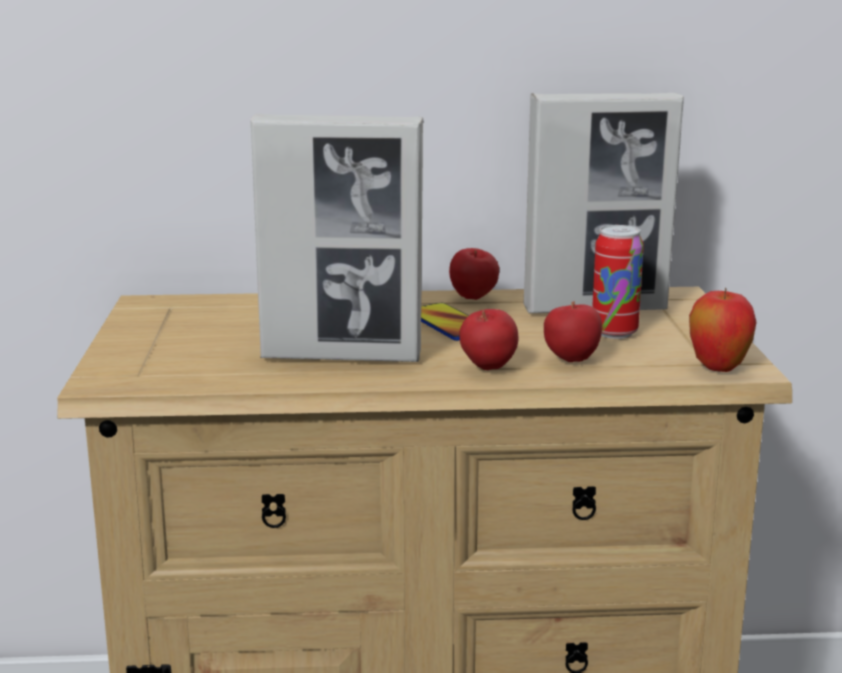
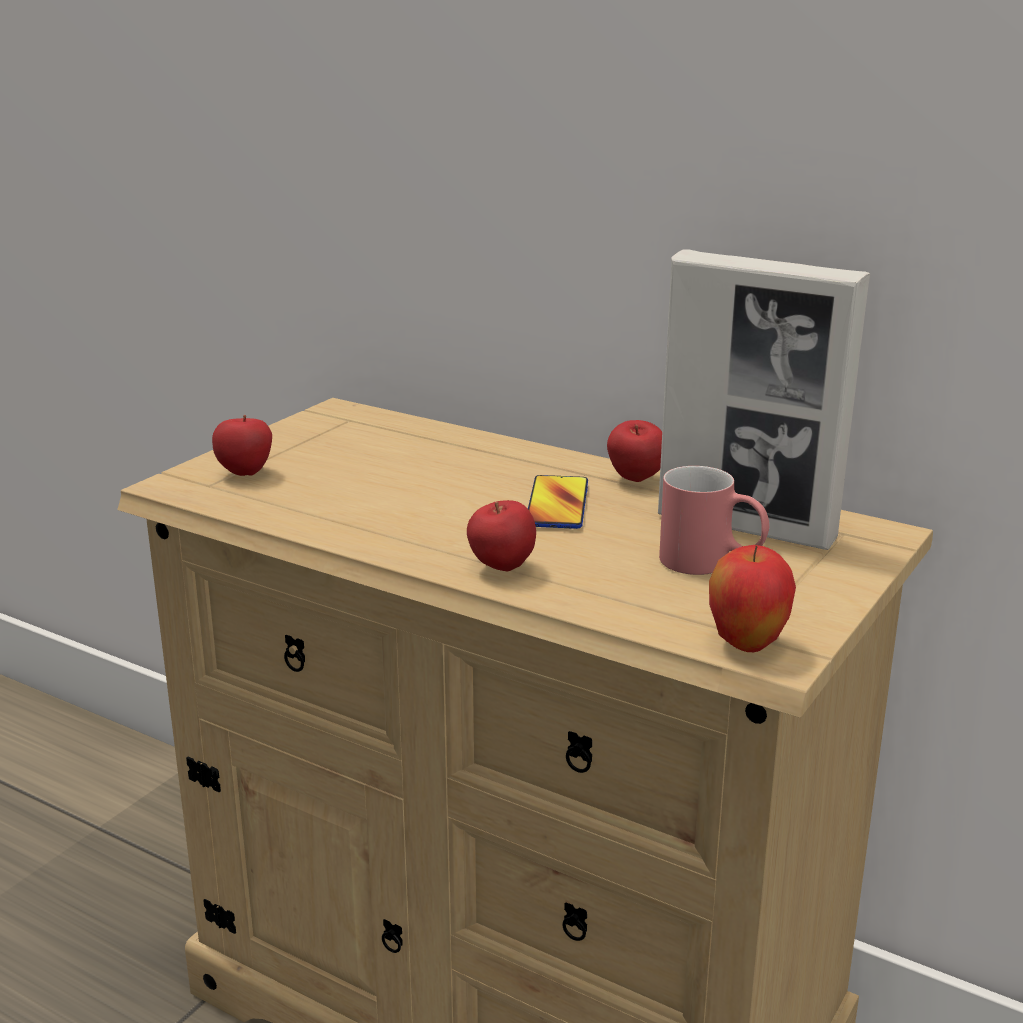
camera: 35 degrees right, 5 degrees up
(342, 356) = (396, 514): picture frame -> none
(571, 360) = (602, 584): apple -> apple (245, 473)
(614, 333) = (711, 563): can -> red mug

